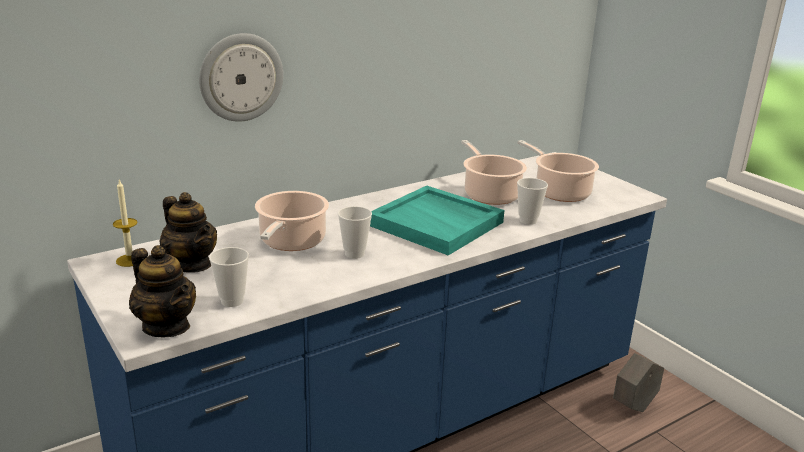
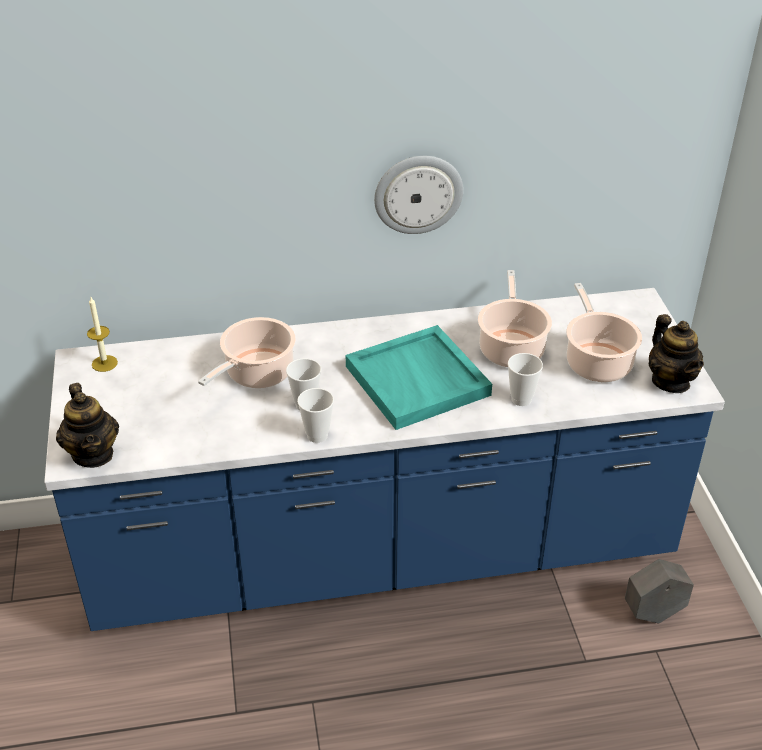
camera: 25 degrees right, 15 degrees up
(191, 264) = (152, 382): teapot -> teapot (671, 381)
(232, 301) = (161, 438): cup -> cup (317, 435)
(241, 77) = (228, 198): wall clock -> wall clock (418, 194)

